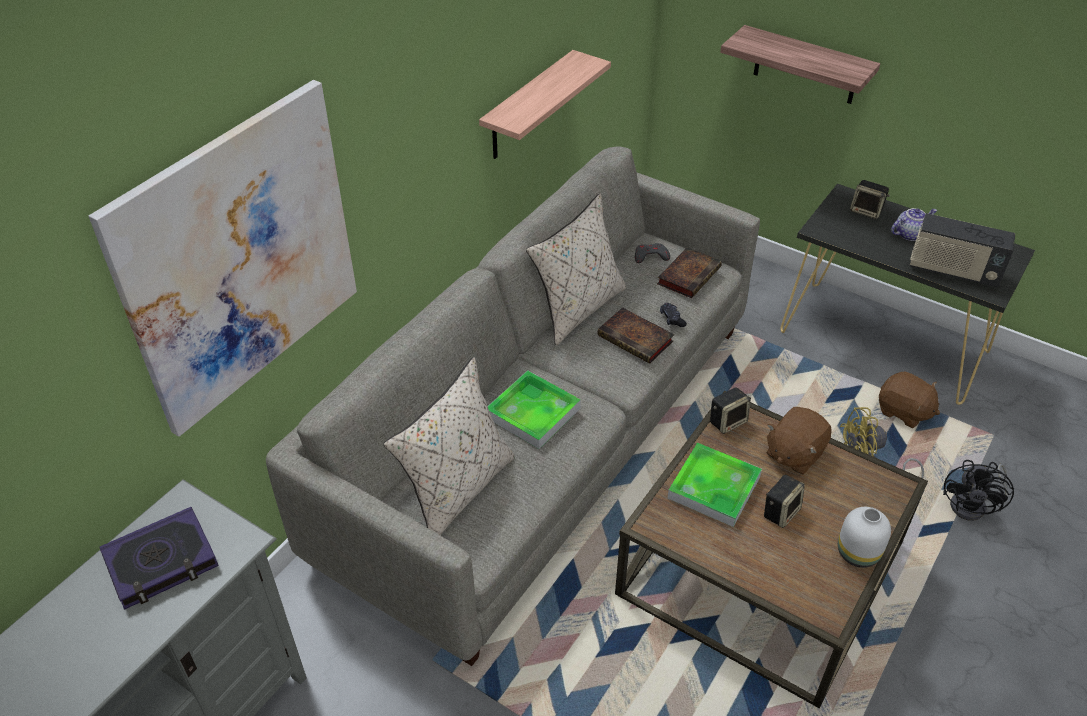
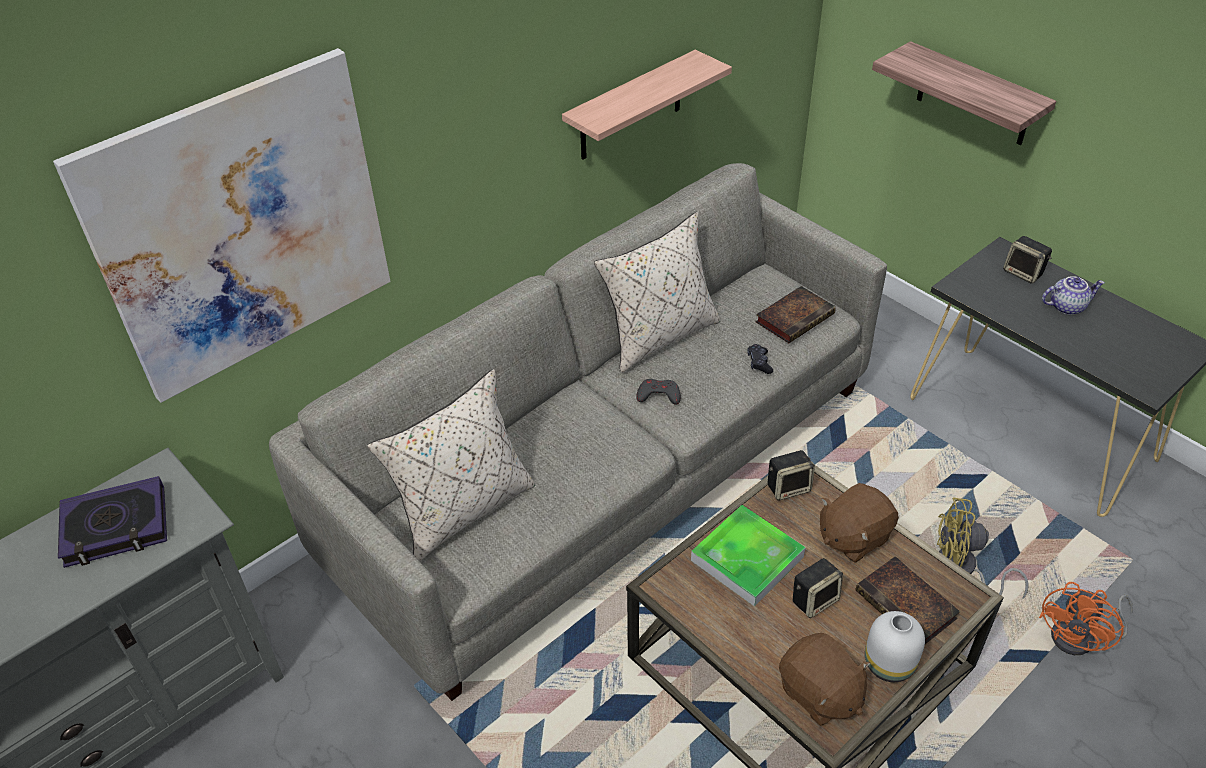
camera: 15 degrees right, 0 degrees up
(533, 413) = (570, 441): tray -> none
(637, 339) = (712, 379): book -> book (908, 606)
(650, 256) = (759, 290): grey game controller -> grey game controller (658, 395)
(903, 412) = (1029, 513): brown plush toy -> brown plush toy (819, 694)
(953, 271) = (1106, 357): radio -> none
(974, 505) = (1081, 638): black fan -> orange fan

